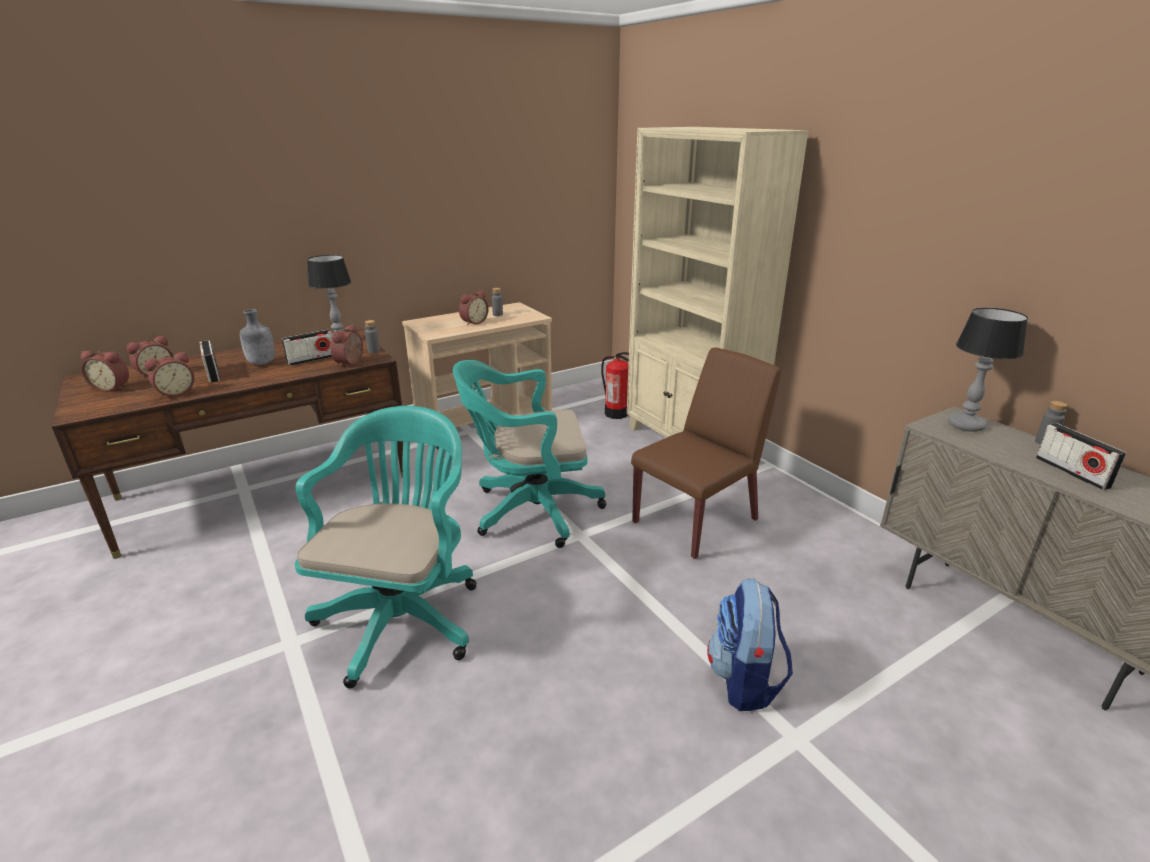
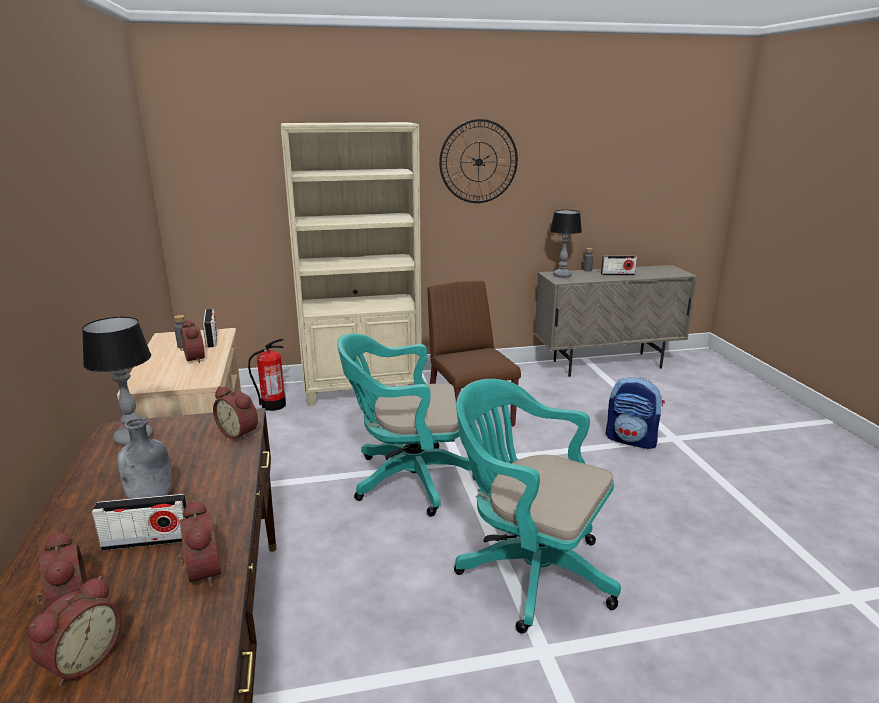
camera: 70 degrees left, 5 degrees down
(311, 360) = (190, 458): radio -> radio (211, 339)
(374, 351) = (212, 418): grey bottle -> none
(529, 511) = (406, 479): turquoise office chair -> turquoise office chair turned 75 degrees clockwise
(897, 199) = (478, 162): none -> wall clock

